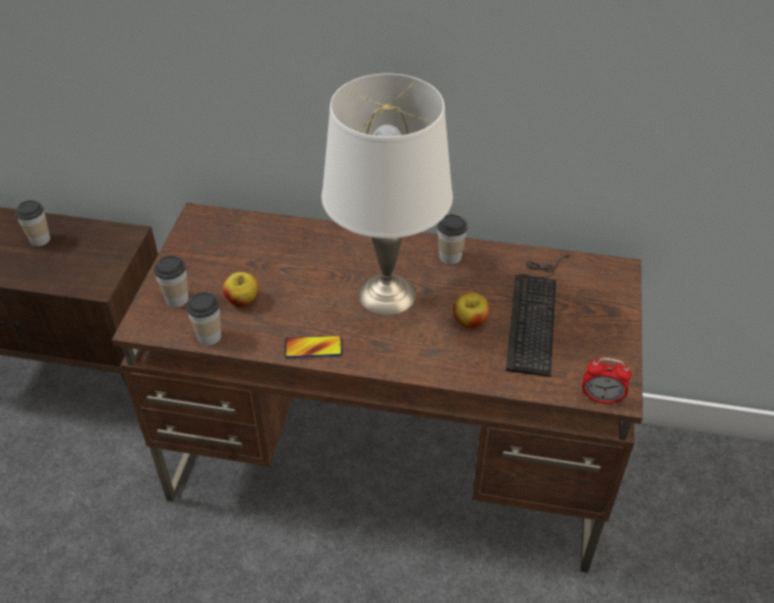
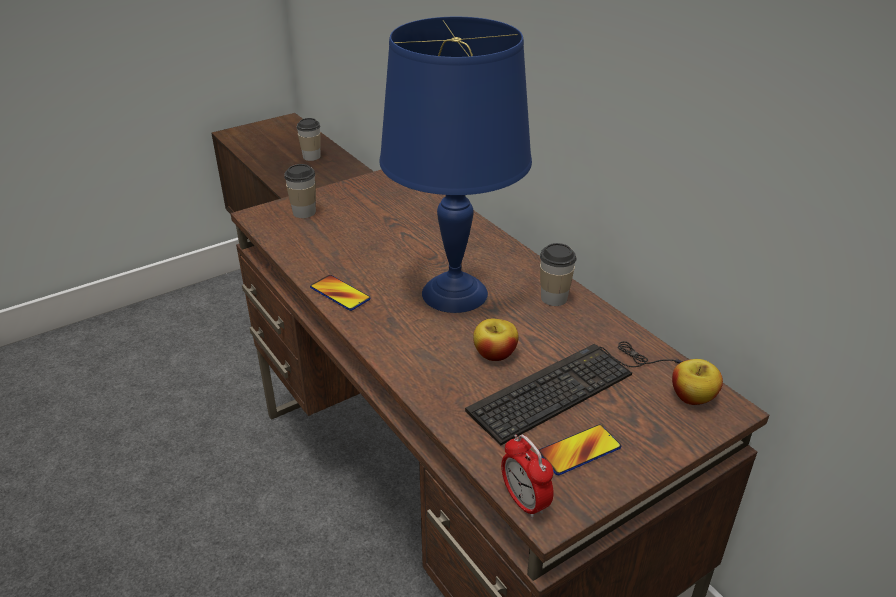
camera: 45 degrees right, 10 degrees down
(209, 336) = (286, 245): cup -> none
(242, 300) = (343, 236): apple -> apple (692, 397)
(387, 294) = (455, 293): white table lamp -> blue table lamp
(588, 349) = (579, 451): none -> phone

